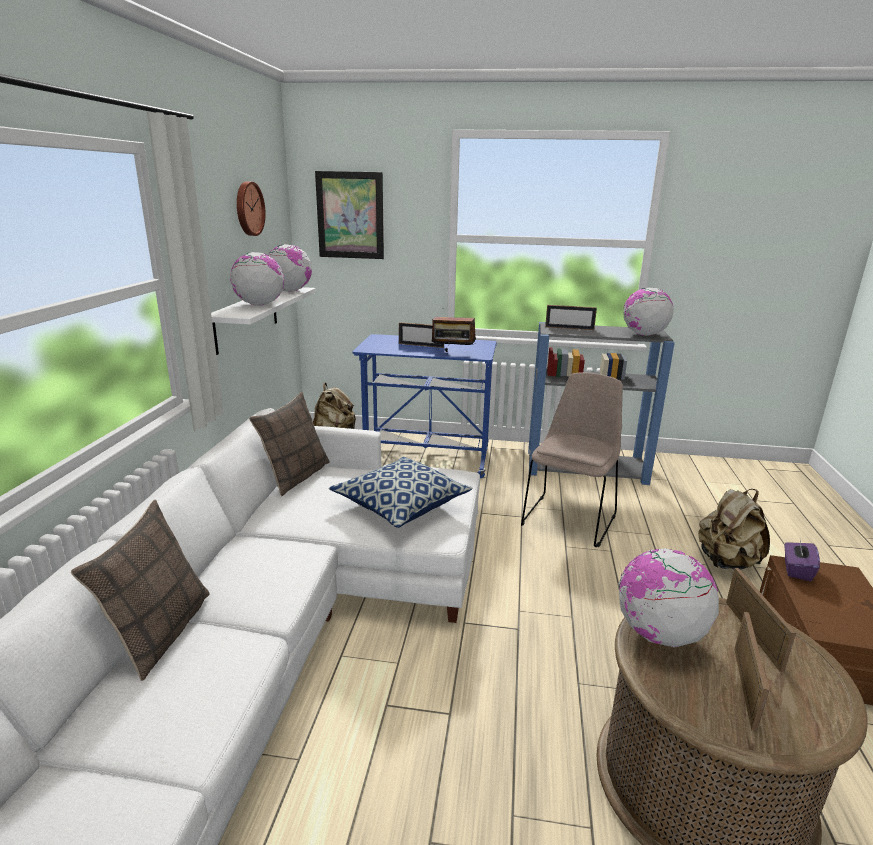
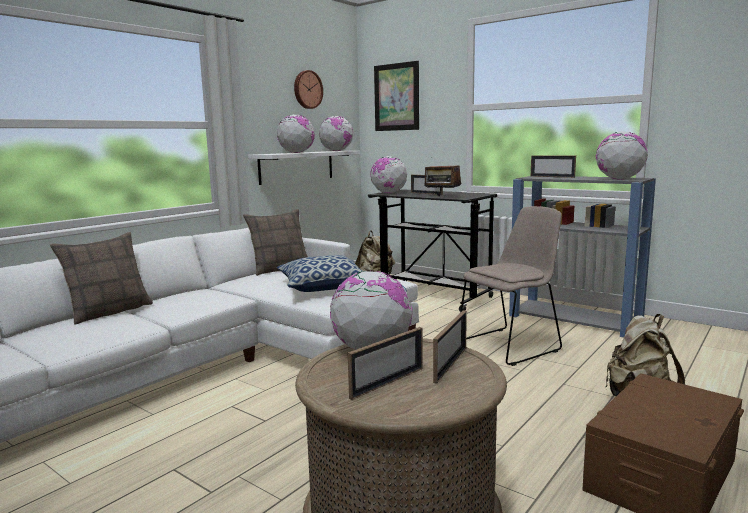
camera: 30 degrees right, 10 degrees down
(374, 347) = (388, 193): none -> globe
(426, 458) = (431, 296): blue desk -> black desk
(796, 570) = (653, 385): purple tissue box -> none

